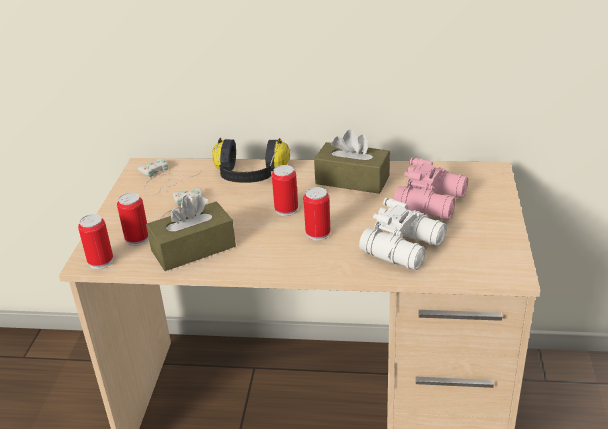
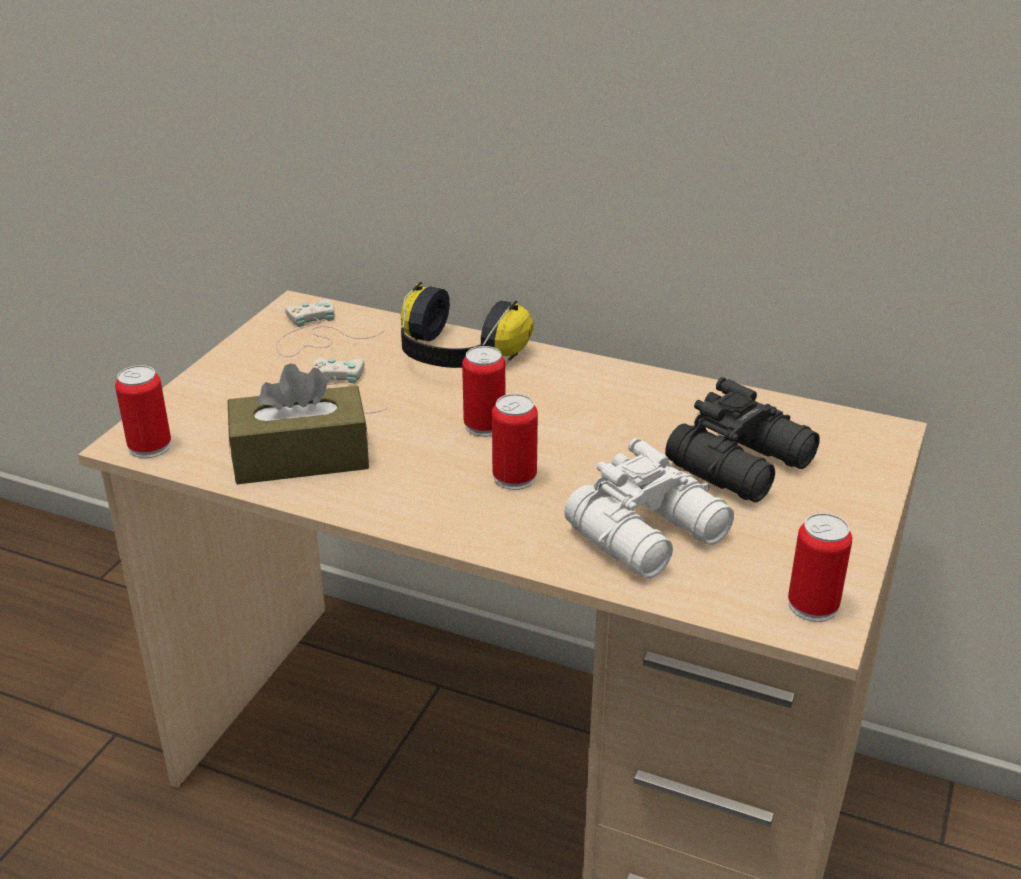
camera: 15 degrees right, 0 degrees up
(137, 238) = (224, 422): can -> can (812, 605)
(352, 180) = (623, 398): brown tissue box -> none
(433, 201) = (744, 464): pink binoculars -> black binoculars

